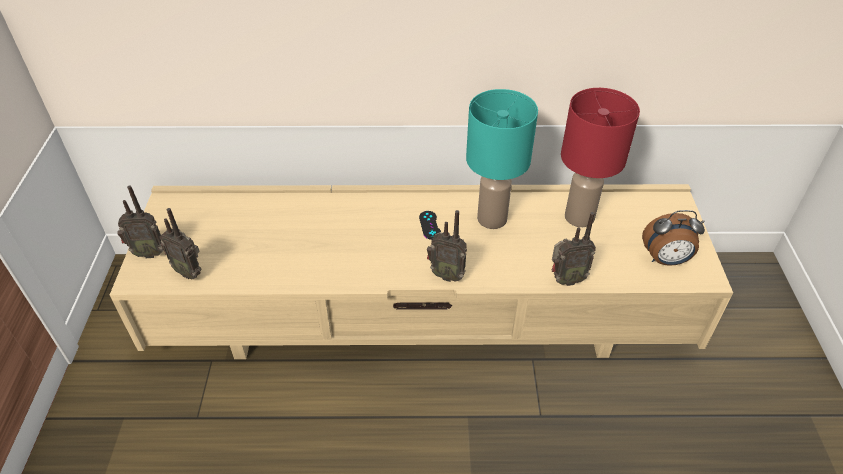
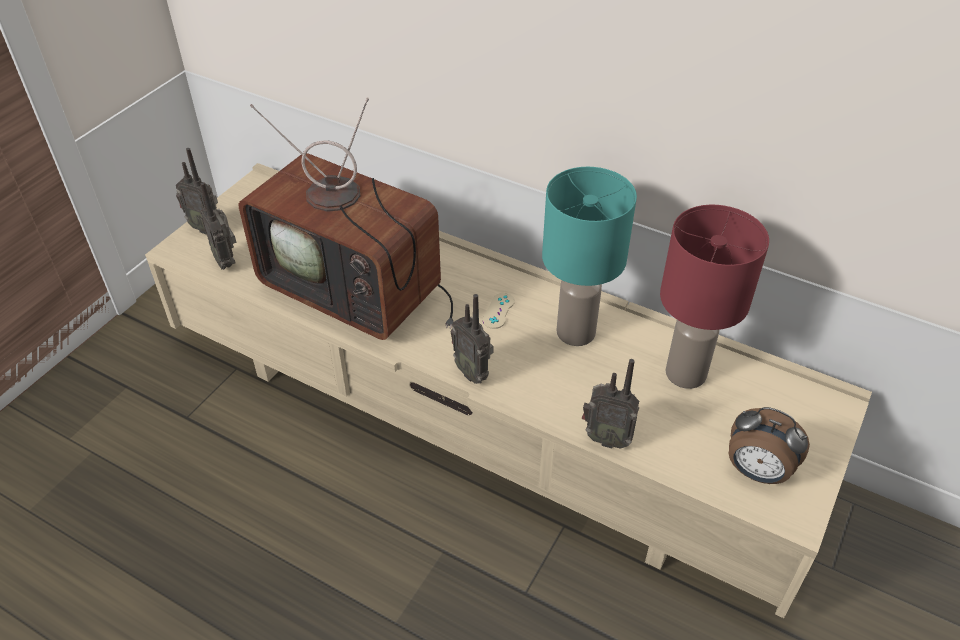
camera: 30 degrees right, 0 degrees up
(316, 251) = (358, 290): none -> television
(430, 225) = (498, 311): black game controller -> beige game controller

